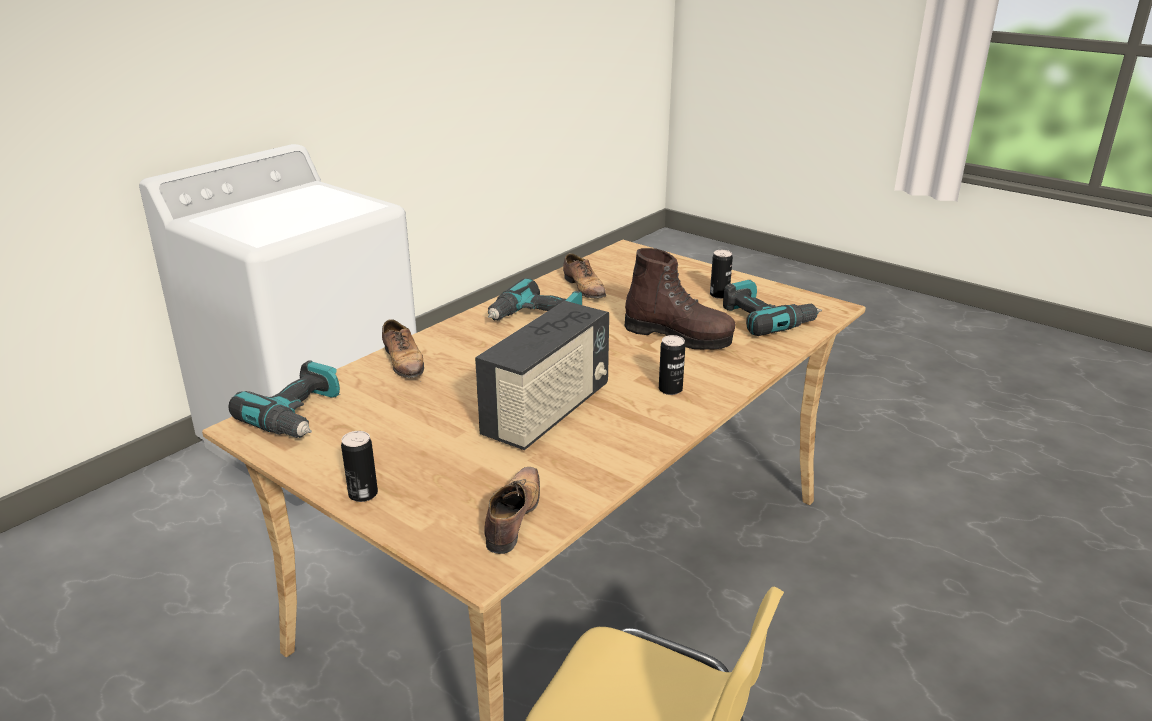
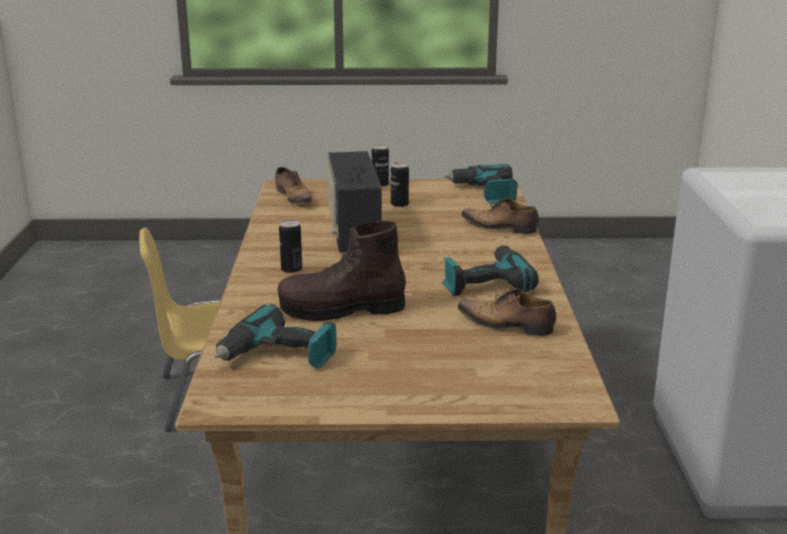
camera: 140 degrees right, 5 degrees down
(719, 295) = (363, 370): can -> can (399, 204)

